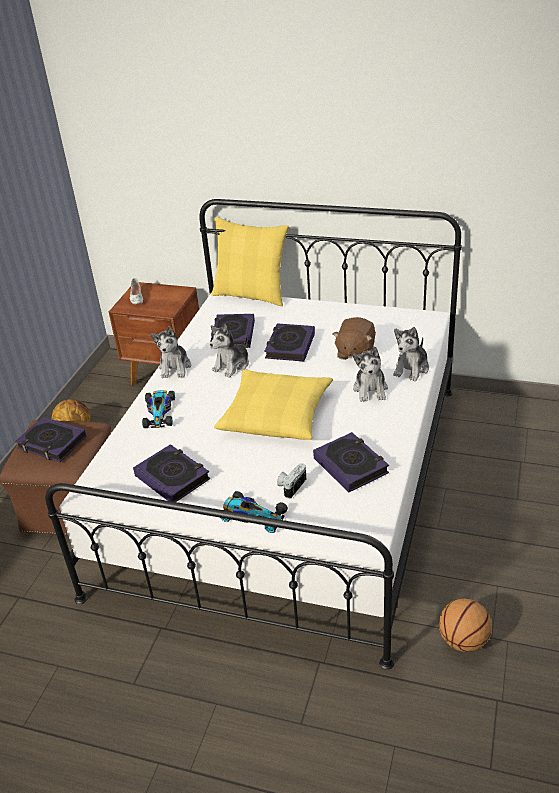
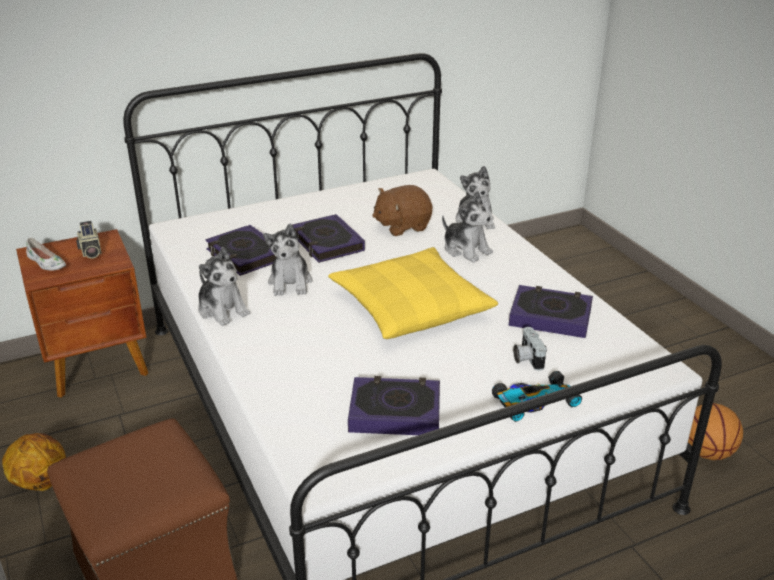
camera: 45 degrees left, 5 degrees down
(52, 443) = (130, 473): book -> none
(159, 412) = (274, 359): toy car -> none
(164, 298) = (90, 252): none -> camera
(251, 295) = (207, 214): yellow pillow -> none
(355, 352) = (402, 226): brown plush toy -> brown plush toy turned 90 degrees clockwise

